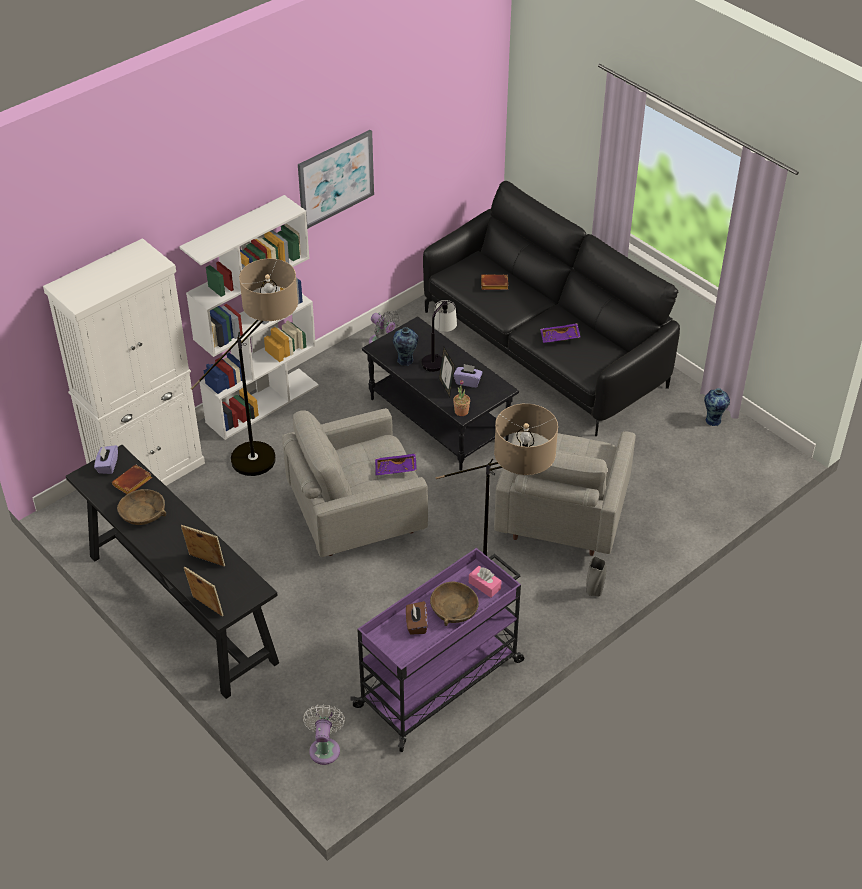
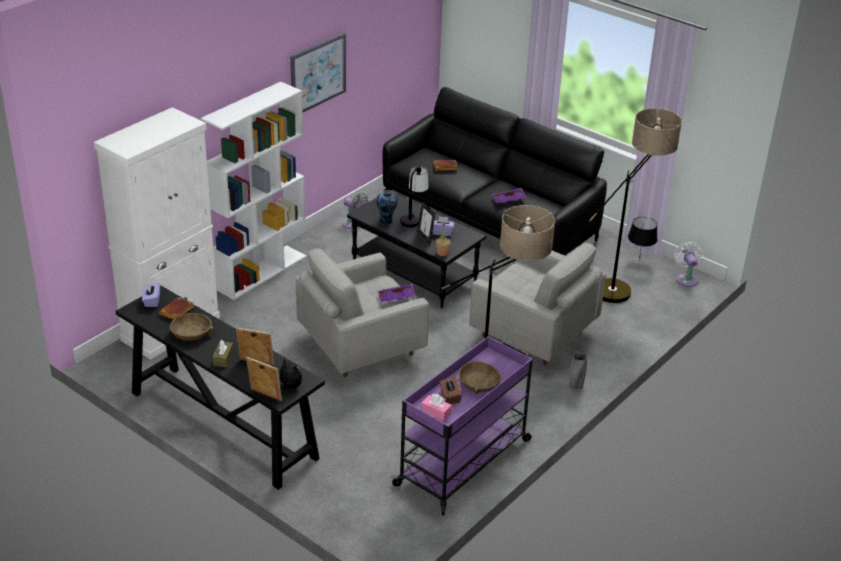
camera: 10 degrees left, 10 degrees down
(171, 551) = (223, 358): none -> brown tissue box
(236, 597) = (289, 387): none -> plush toy
(270, 454) = (276, 308): floor lamp -> floor lamp (623, 287)
(325, 748) = (375, 519): white fan -> white fan (686, 279)
(484, 585) = (500, 365): pink tissue box -> pink tissue box (436, 412)
(560, 517) = (533, 335): grey armchair -> grey armchair turned 60 degrees counterclockwise
(713, 420) = (639, 260): vase -> black table lamp

